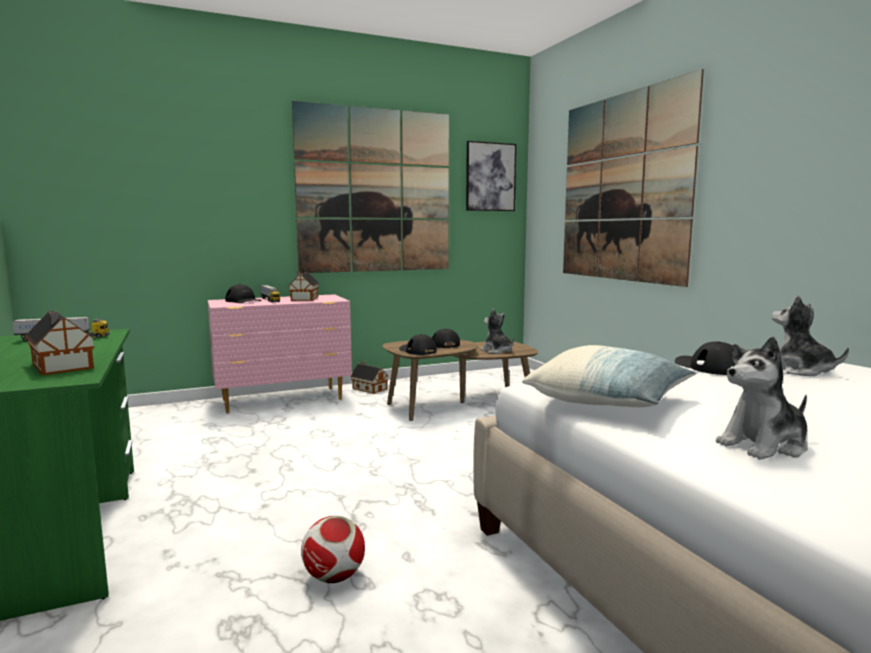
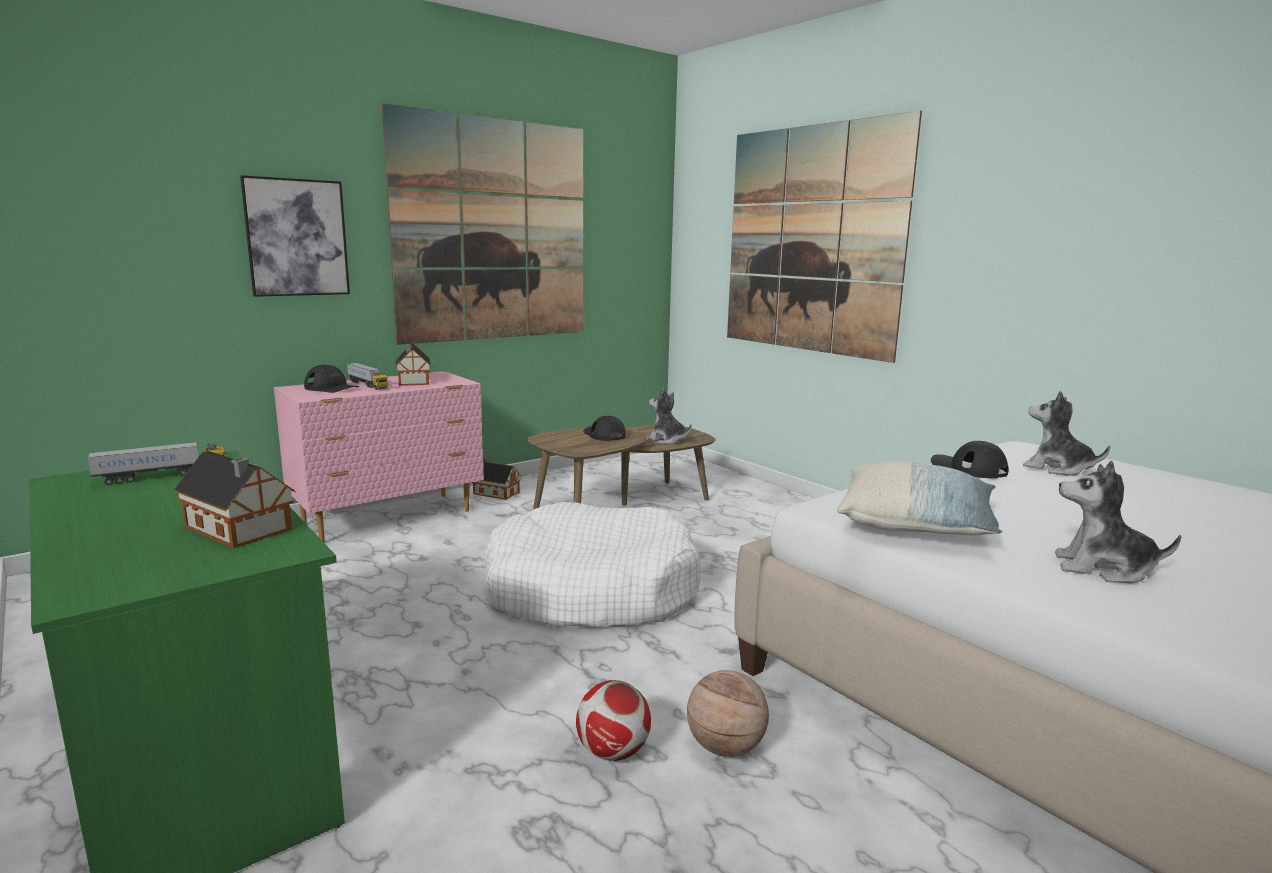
camera: 15 degrees left, 5 degrees up
(396, 459) = (592, 590): none -> white dog bed
(417, 350) = (580, 447): black cap -> none
(428, 587) = (725, 748): none -> basketball
(490, 177) = (631, 212): picture -> picture (297, 238)
(764, 445) = (1103, 569): plush toy -> plush toy turned 60 degrees clockwise

